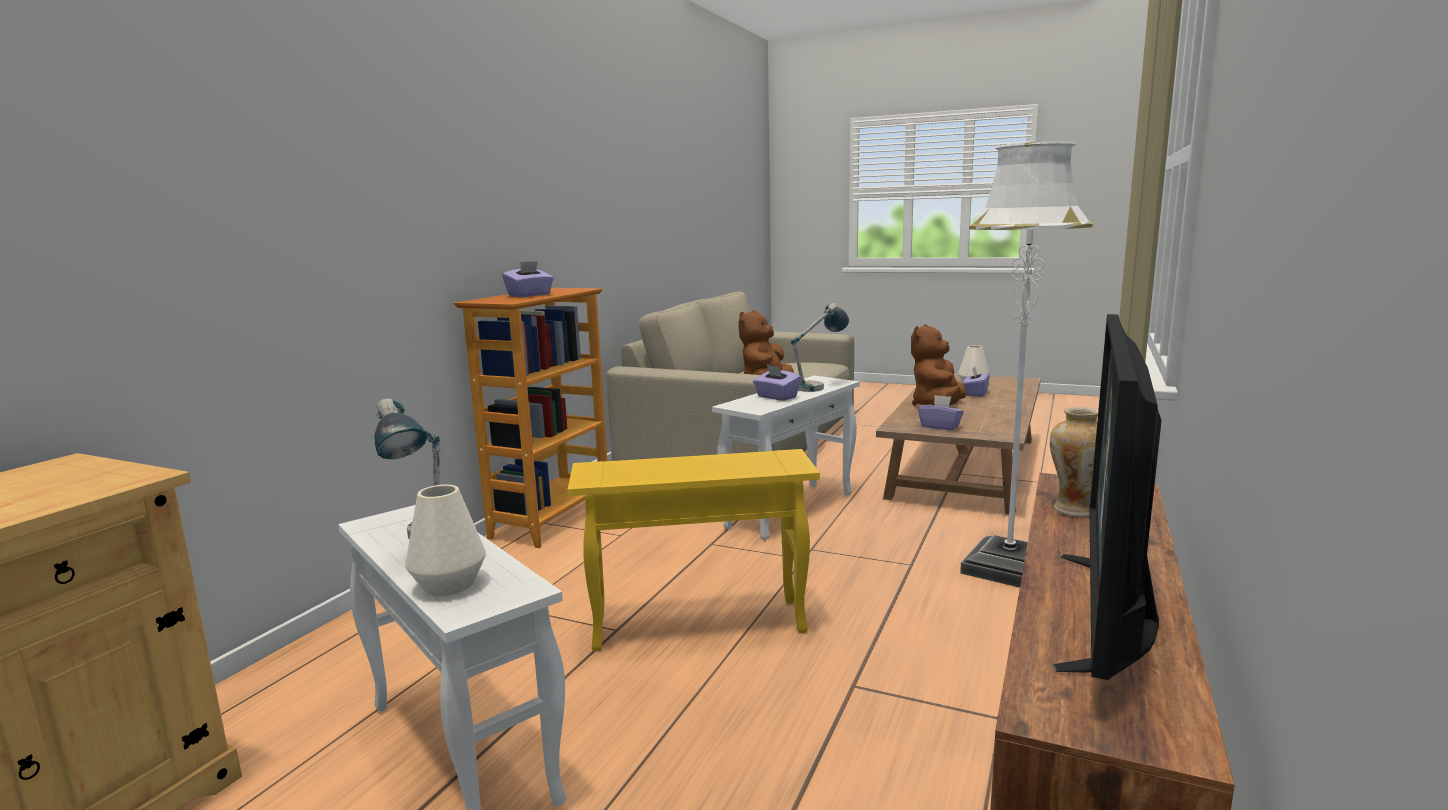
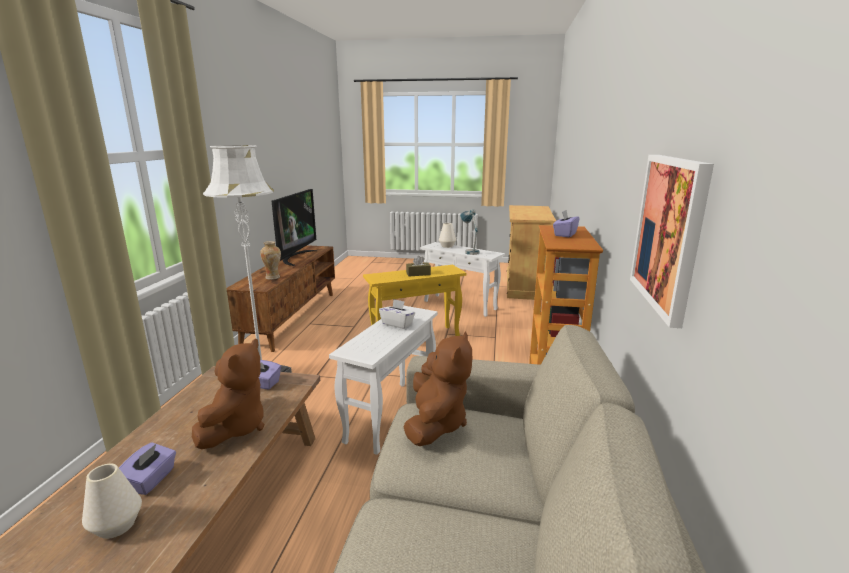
camera: 165 degrees right, 5 degrees up
(632, 224) = (669, 233): none -> picture
(685, 465) = (418, 274): none -> brown tissue box
(776, 397) = (397, 324): purple tissue box -> white tissue box
(819, 386) = (366, 341): table lamp -> none

